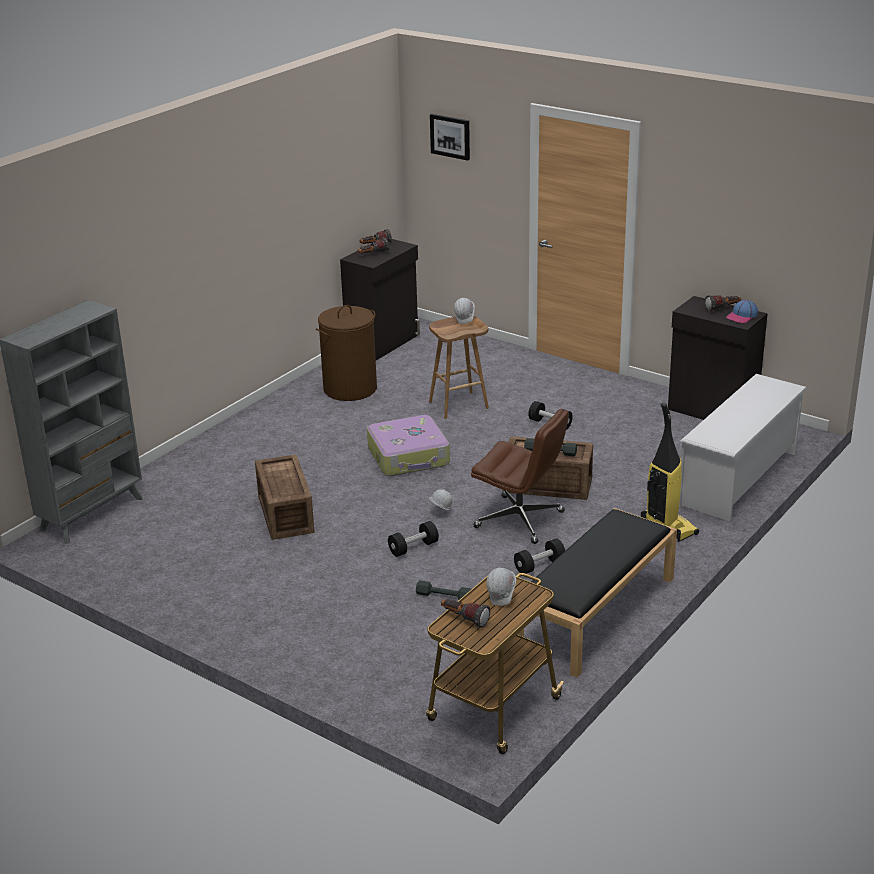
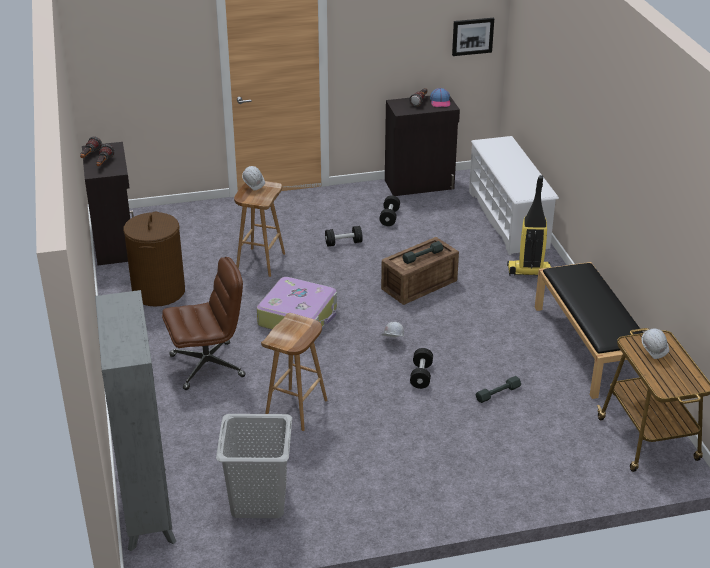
camera: 50 degrees left, 5 degrees up
(154, 553) = (258, 500): none -> grey laundry basket
(284, 515) = (296, 410): crate -> brown stool
(450, 136) = (126, 30): picture -> picture (472, 36)
(464, 619) = (662, 378): flashlight -> none
(520, 520) = (446, 316): brown office chair -> brown office chair (208, 365)
(539, 566) = (509, 338): black dumbbell -> black dumbbell (389, 217)

